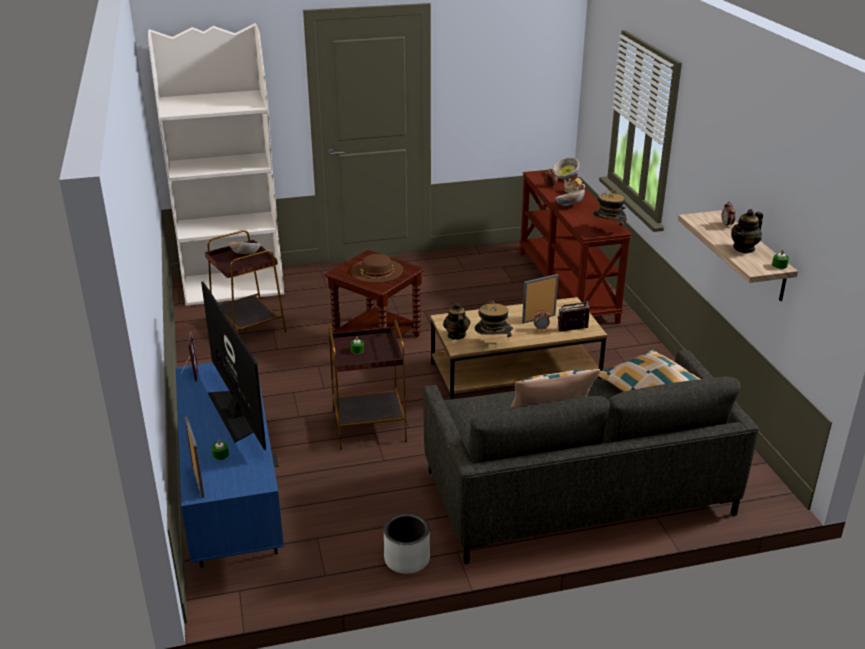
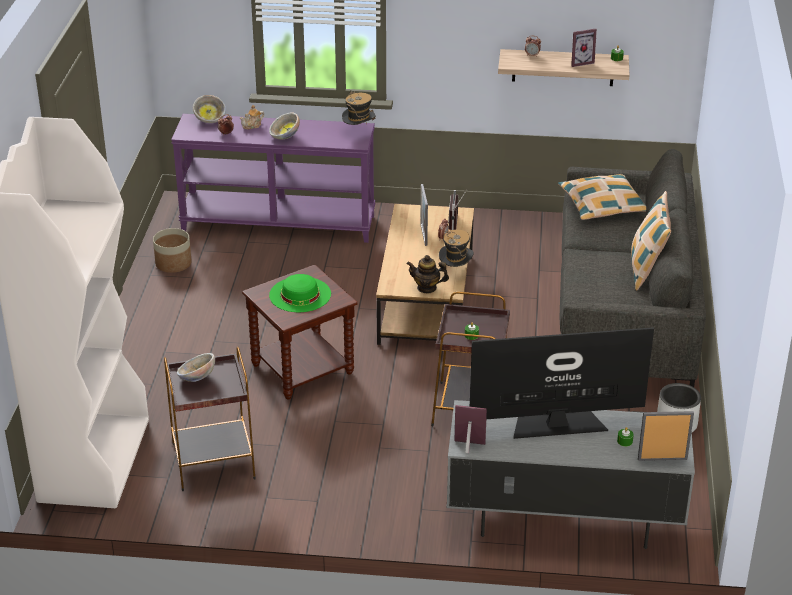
camera: 70 degrees left, 5 degrees up
(232, 506) = (562, 517): blue tv stand -> grey tv stand
(377, 270) = (300, 294): brown hat -> green hat
(476, 260) = (174, 263): none -> planter
(568, 286) = (279, 223): brown console table -> purple console table
(744, 248) = (580, 62): teapot -> picture frame

